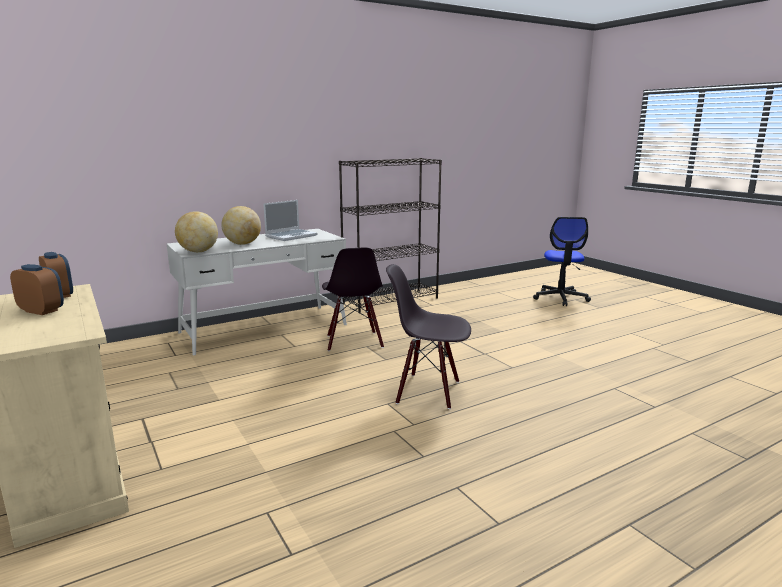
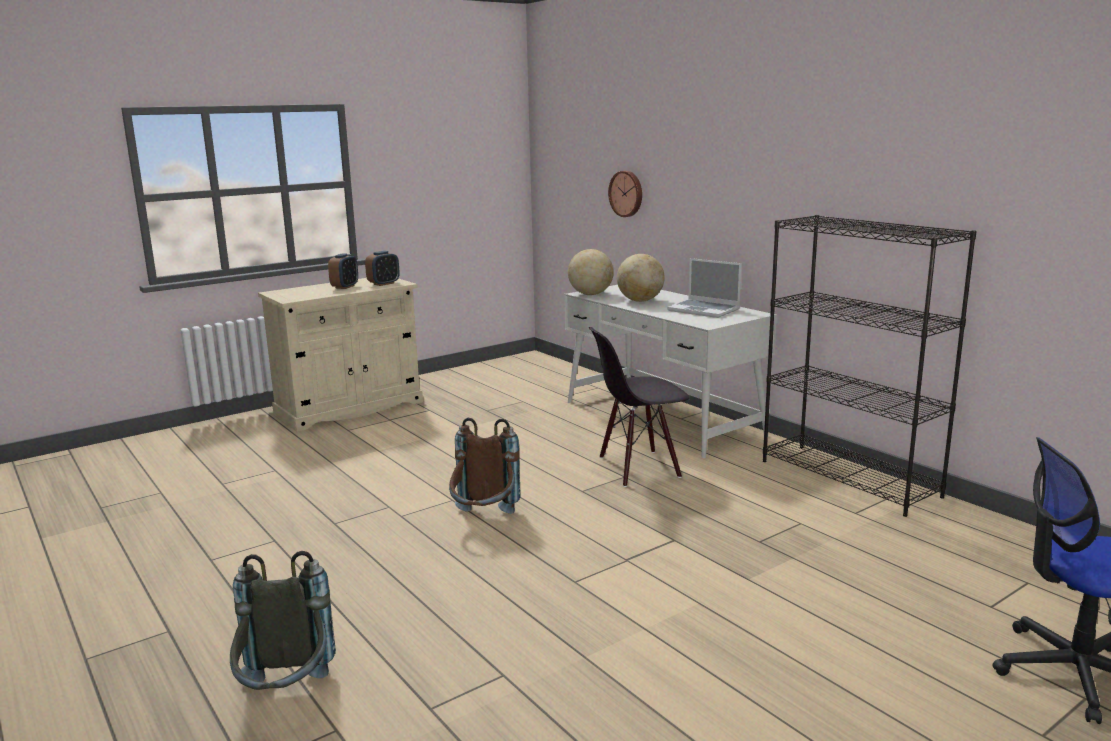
camera: 85 degrees right, 0 degrees up
(146, 165) = (627, 193): none -> wall clock
(428, 391) = (484, 521): black chair -> brown backpack
(675, 453) = (286, 697): none -> grey backpack

